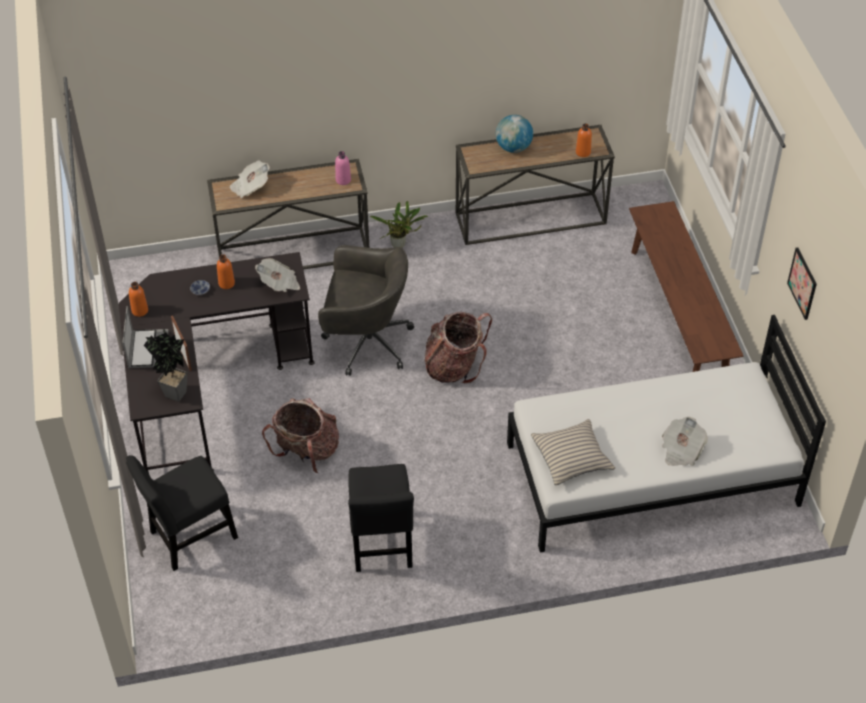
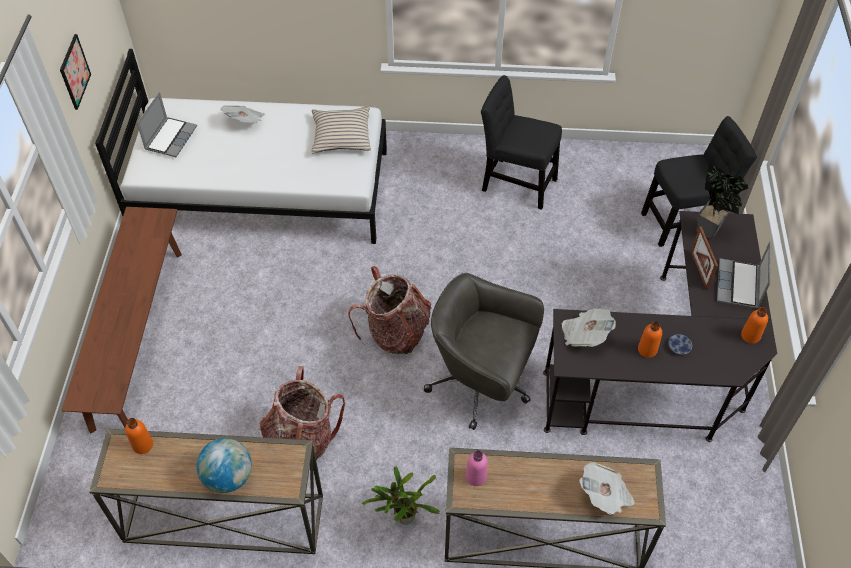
camera: 165 degrees left, 5 degrees up
(306, 452) = (567, 276): backpack -> backpack (302, 438)
(382, 544) = (515, 182): black chair -> black chair turned 75 degrees counterclockwise
(744, 413) = (170, 137): none -> laptop

